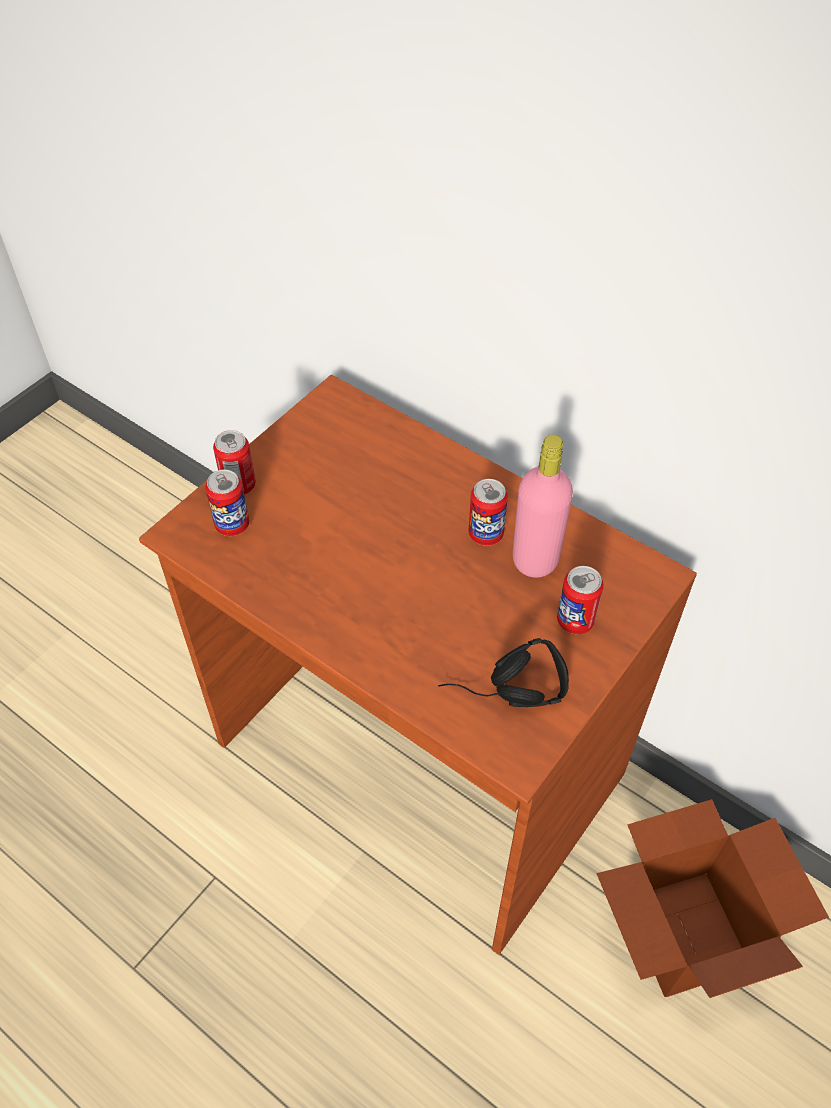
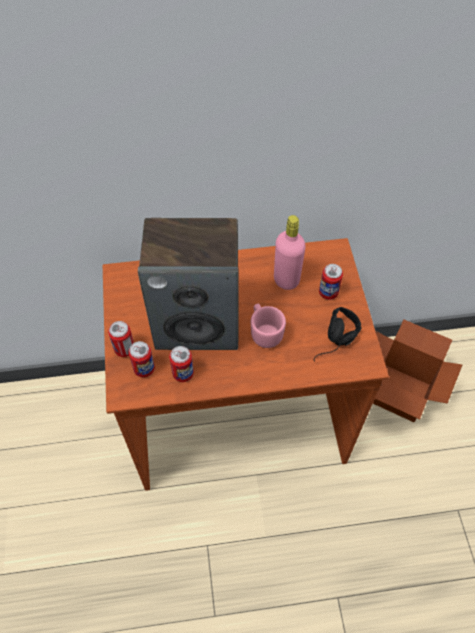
camera: 45 degrees left, 5 degrees up
(355, 524) = (198, 324): none -> speaker
(426, 600) = (265, 332): none -> pink mug
(485, 534) = (256, 285): can -> can (183, 373)

